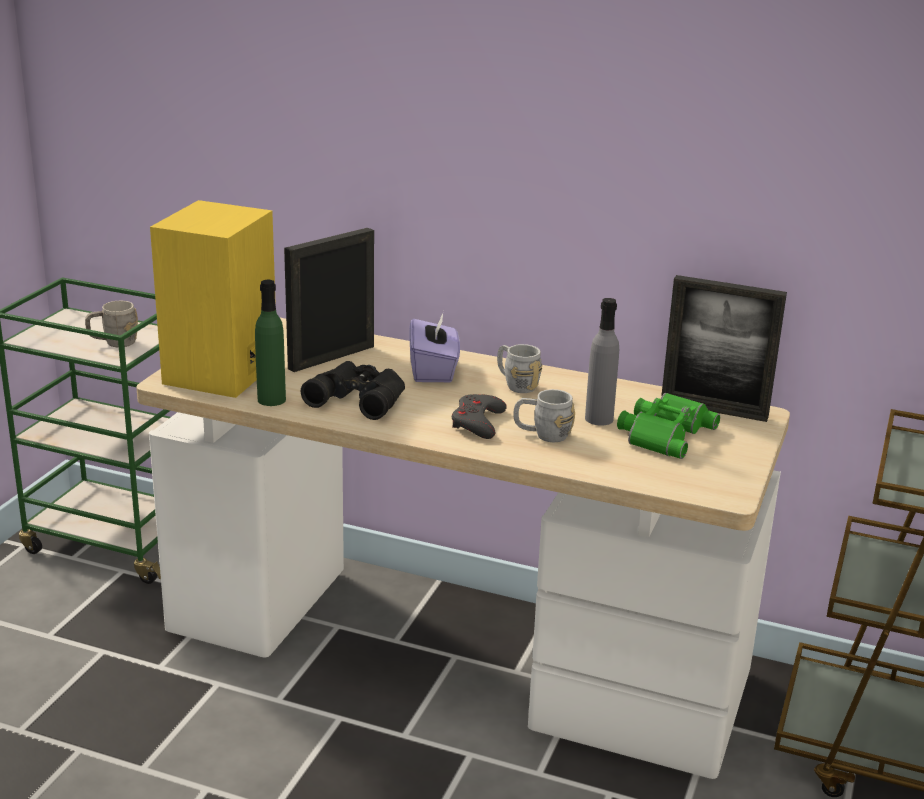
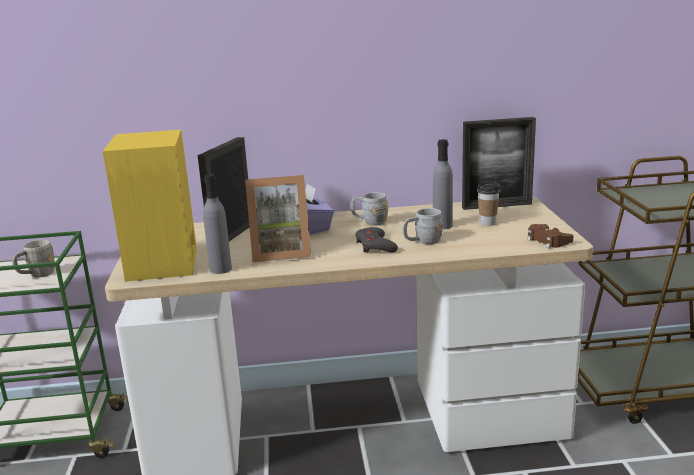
camera: 25 degrees left, 5 degrees down
(271, 400) = (220, 269): green bottle -> grey bottle
(360, 397) = (280, 252): black binoculars -> picture frame
(663, 433) = (487, 223): green binoculars -> cup
(703, 485) = (547, 241): none -> brown game controller

